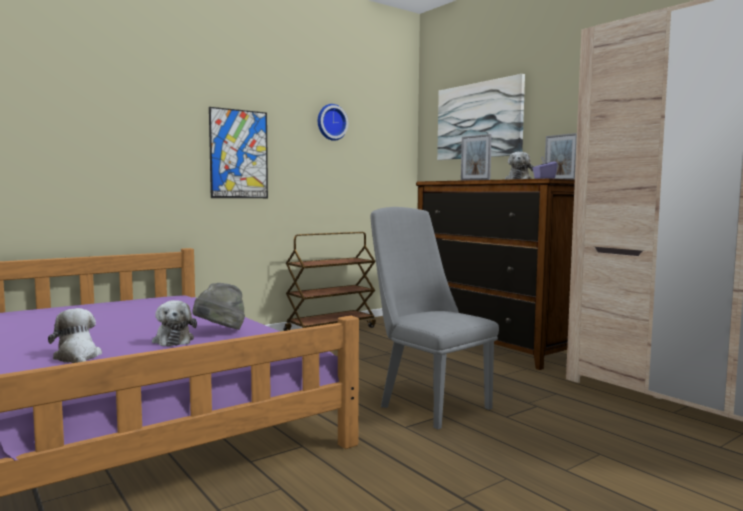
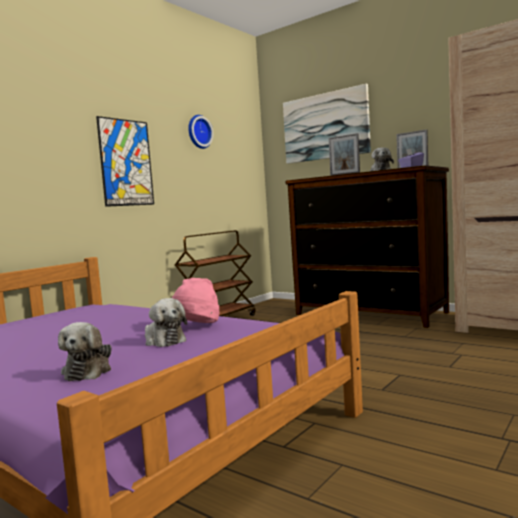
camera: 15 degrees left, 0 degrees up
(77, 357) = (88, 370): plush toy -> plush toy turned 135 degrees counterclockwise
(219, 332) = (196, 327): grey hat -> pink hat
(428, 404) = (378, 368): grey chair -> none

